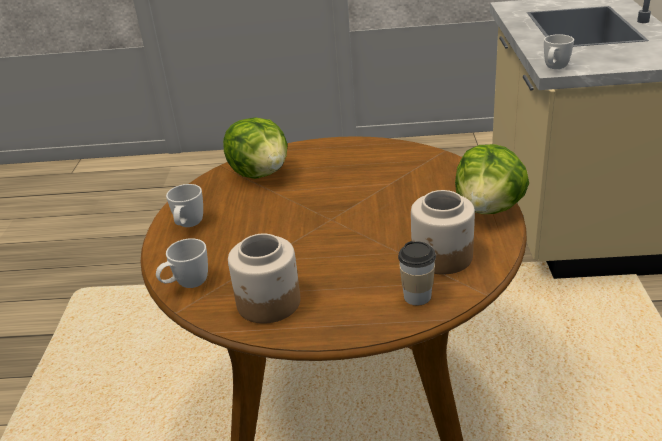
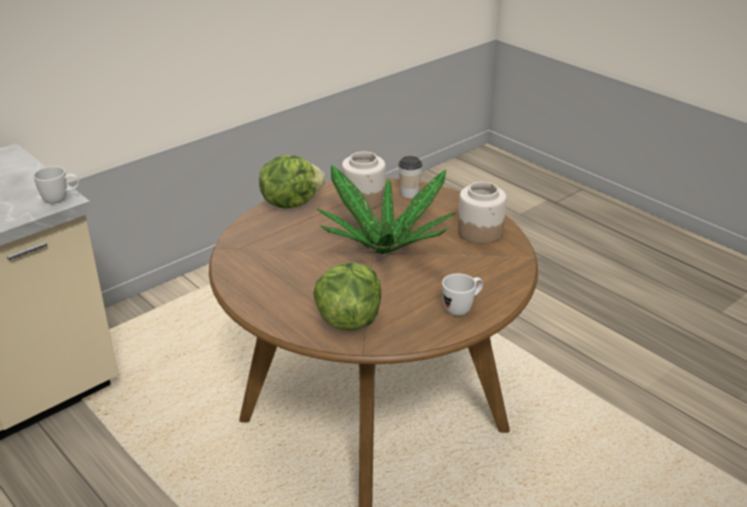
camera: 135 degrees left, 0 degrees up
(186, 285) = (512, 268): white mug -> none
(329, 229) = (385, 247): none -> potted plant

